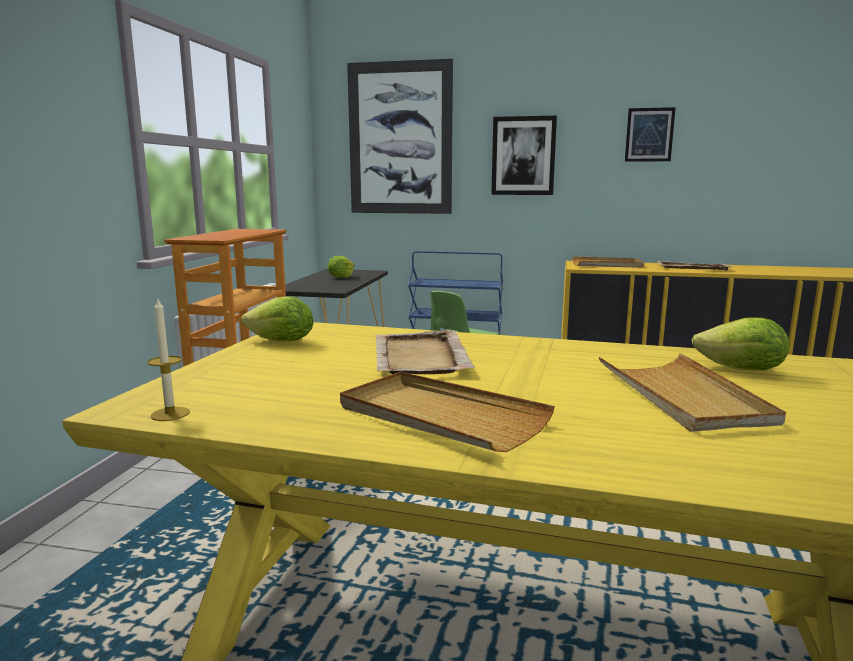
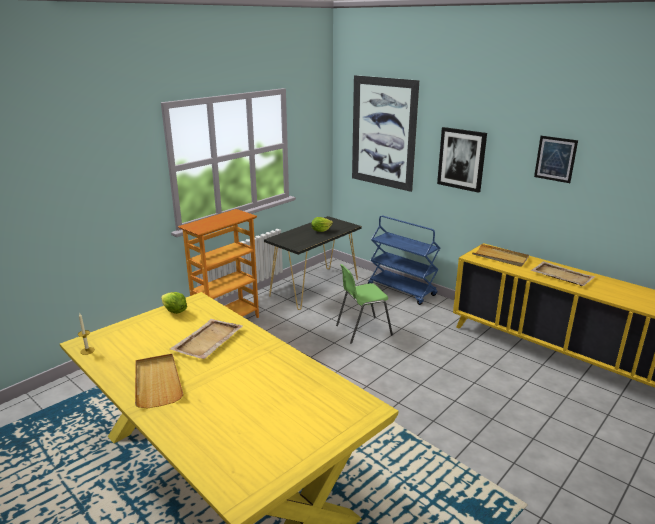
camera: 30 degrees right, 10 degrees up
(682, 396) = (257, 403): beige tray -> none
(741, 370) = (318, 396): lettuce -> none

